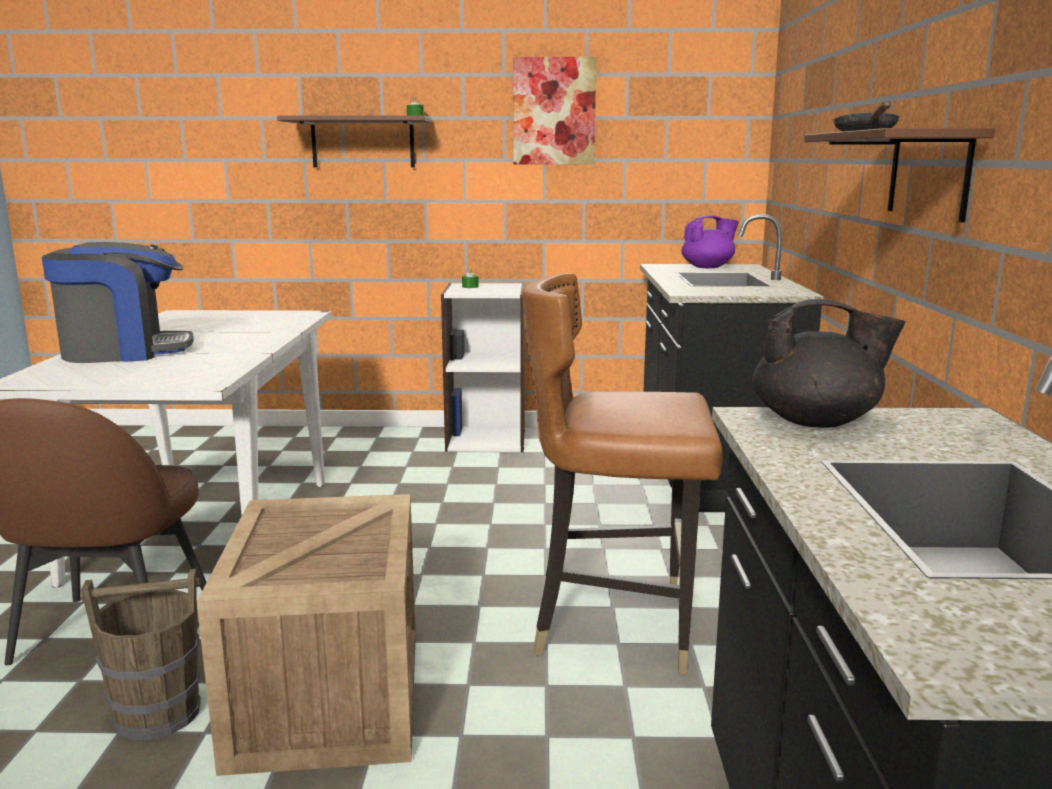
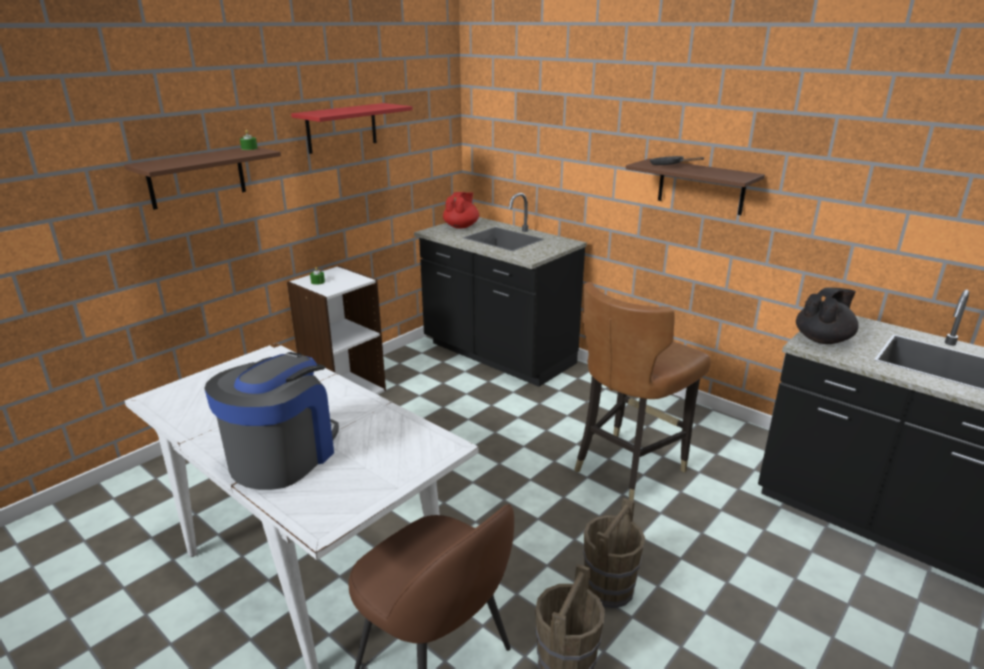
camera: 50 degrees left, 10 degrees up
(330, 697) = (609, 588): crate -> brown bucket
(554, 111) = (341, 128): picture -> red shelf
(708, 267) = (461, 226): purple teapot -> red teapot

